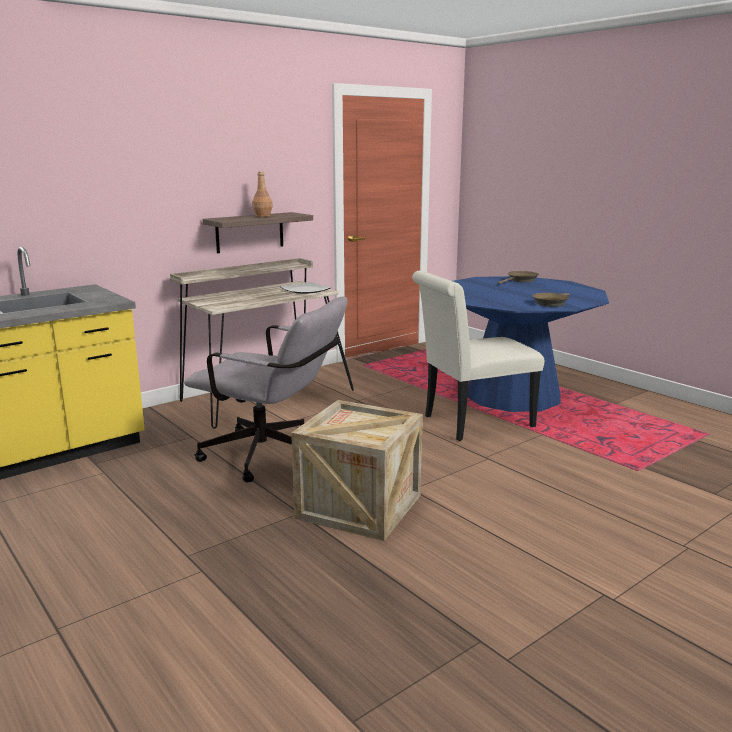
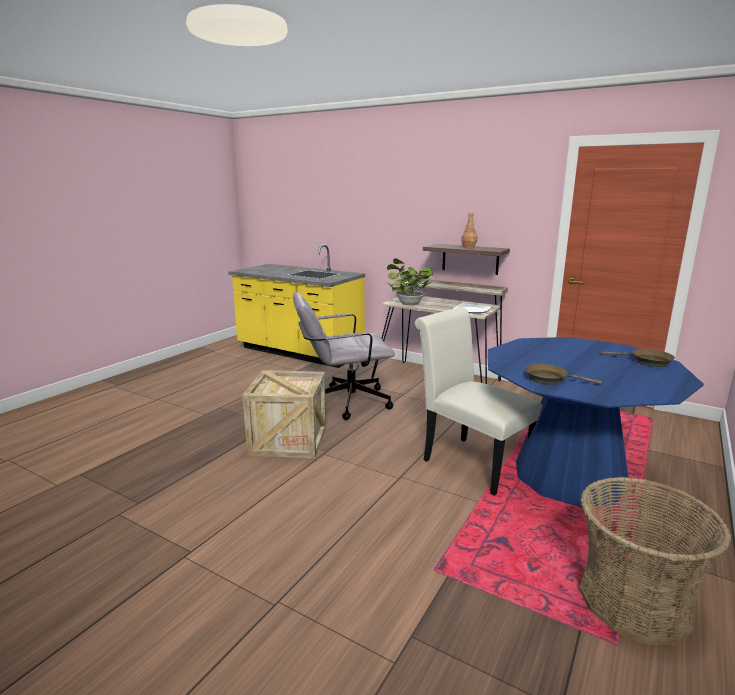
camera: 70 degrees right, 0 degrees up
(236, 303) = (408, 304): none -> potted plant
(272, 457) = (343, 402): grey office chair -> grey office chair turned 75 degrees clockwise
(668, 419) = (633, 601): none -> basket

